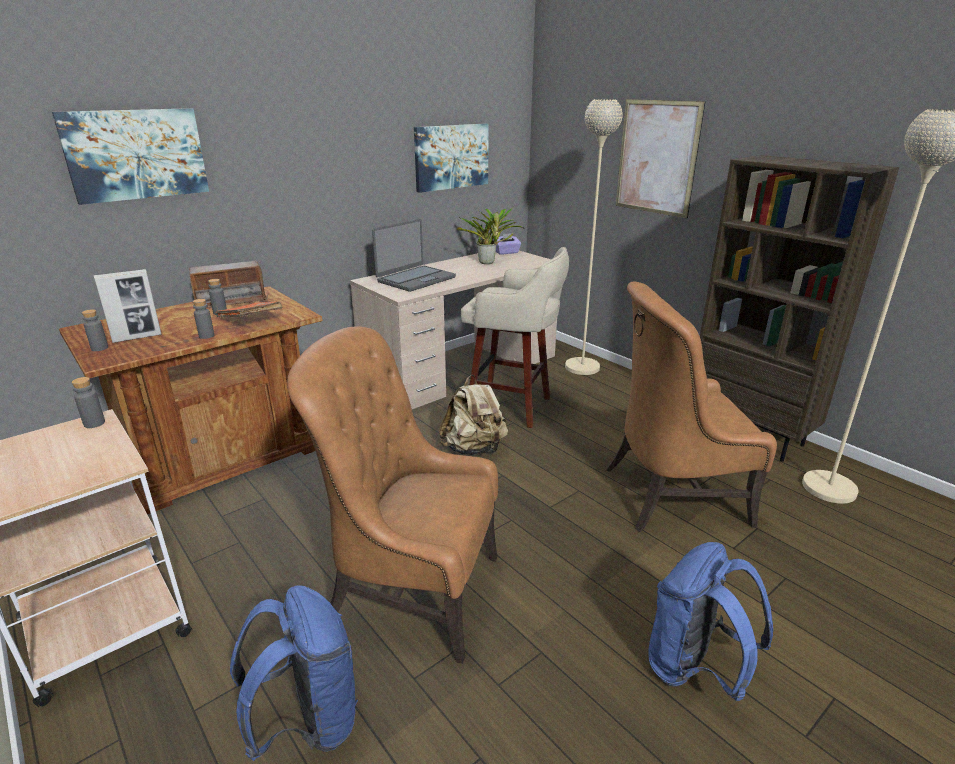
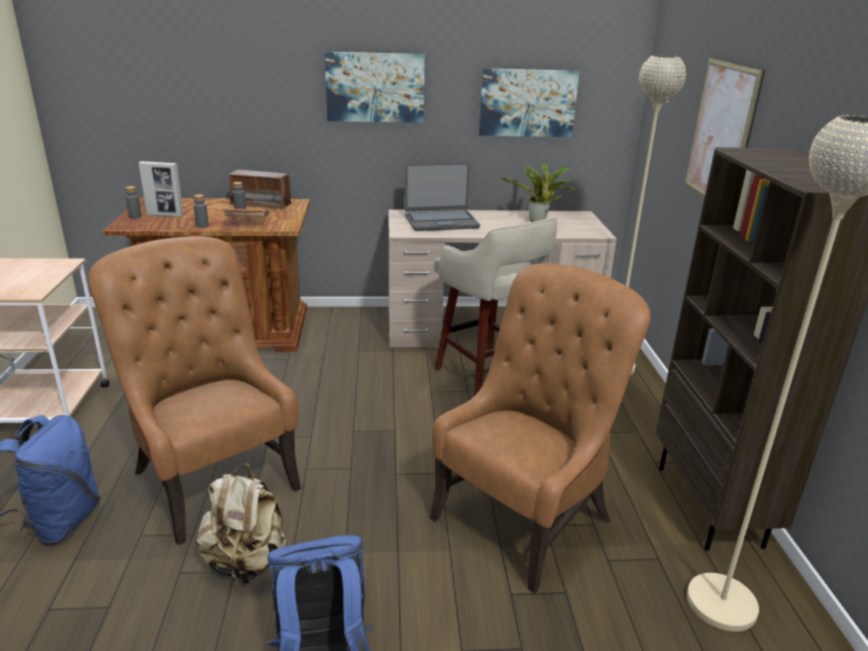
camera: 35 degrees right, 0 degrees up
(94, 423) = (62, 264): grey bottle -> none
(136, 154) = (211, 72): picture -> picture (375, 87)
(474, 449) = (402, 399): beige backpack -> beige backpack (246, 562)
(506, 252) = (578, 216): purple tissue box -> none
(672, 494) = (524, 518): brown chair -> brown chair turned 105 degrees clockwise

